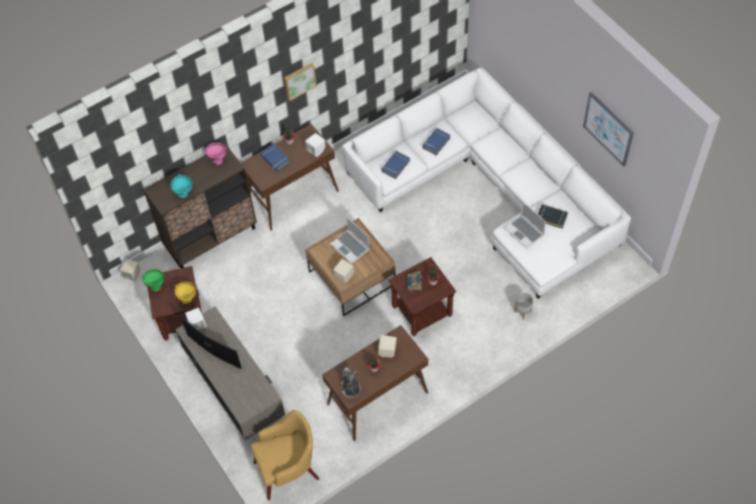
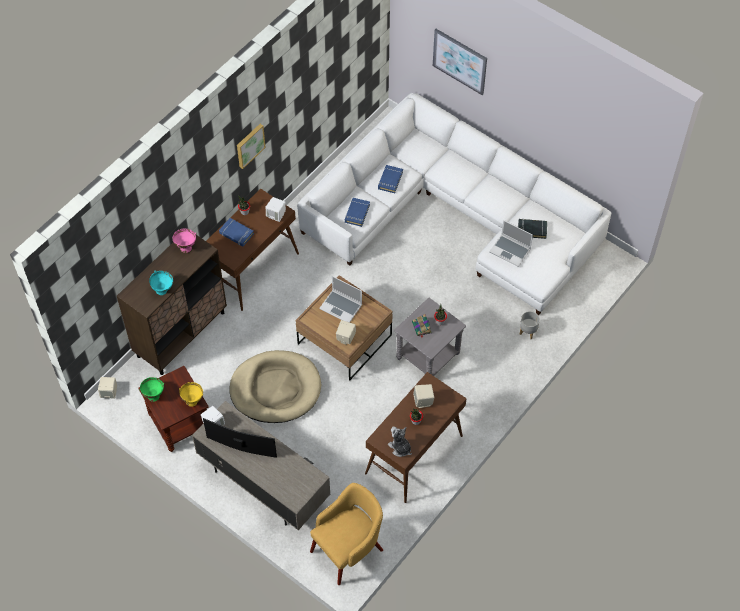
camera: 20 degrees left, 0 degrees up
(275, 307) = (275, 389): none -> beige dog bed
(422, 312) = (428, 356): brown side table -> grey side table
(608, 129) = (576, 127): picture -> picture (460, 61)

